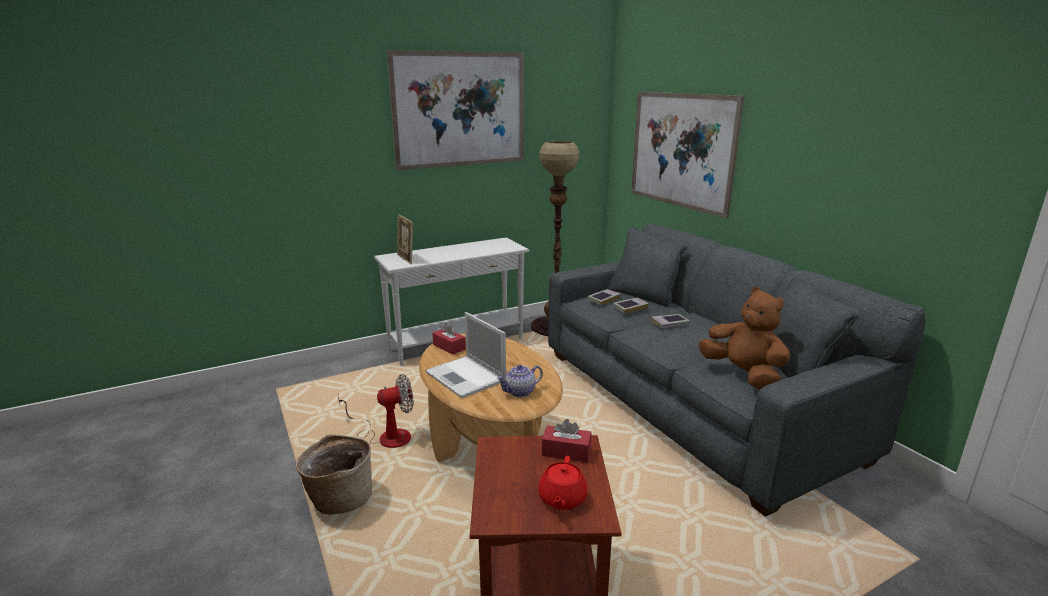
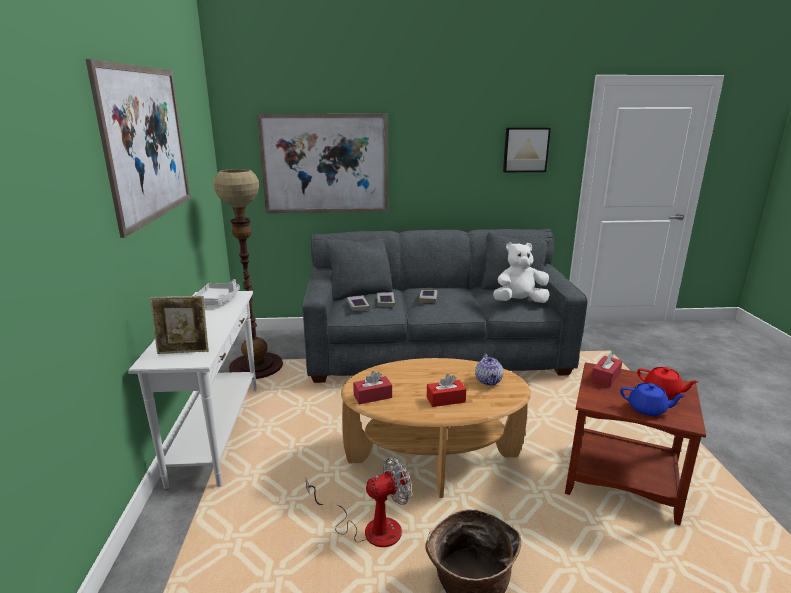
camera: 65 degrees left, 0 degrees up
(386, 436) = (370, 528): fan -> fan turned 60 degrees clockwise
(466, 377) = (446, 399): laptop -> red tissue box
(497, 245) = (217, 300): none -> grey tray
(504, 486) = (648, 409): none -> blue teapot
(743, 375) = (519, 302): brown plush toy -> white plush toy
(920, 165) = (525, 149): none -> picture

